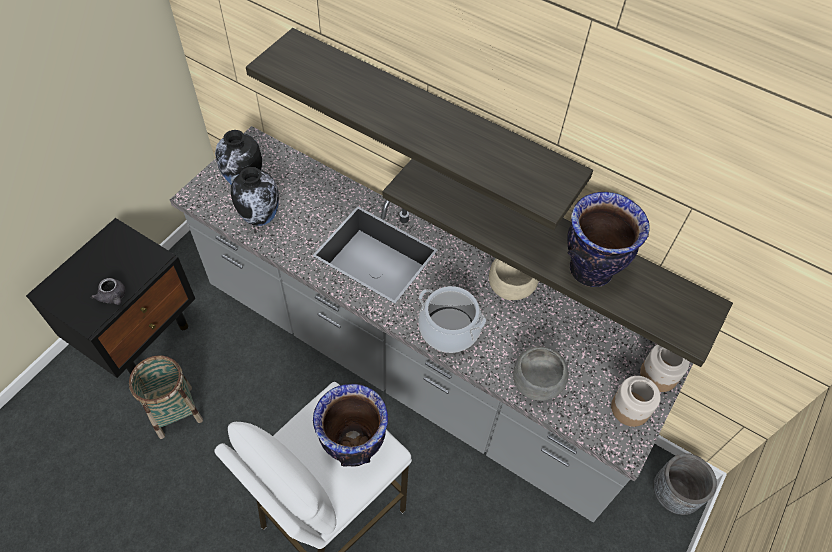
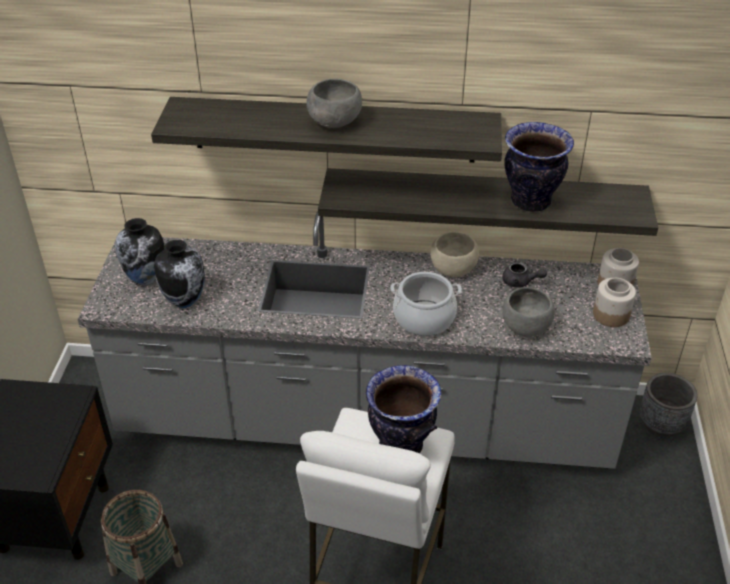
camera: 25 degrees left, 15 degrees down
(113, 297) = (50, 446): grey teapot -> grey teapot (520, 282)
(416, 118) = (334, 123): none -> grey bowl

